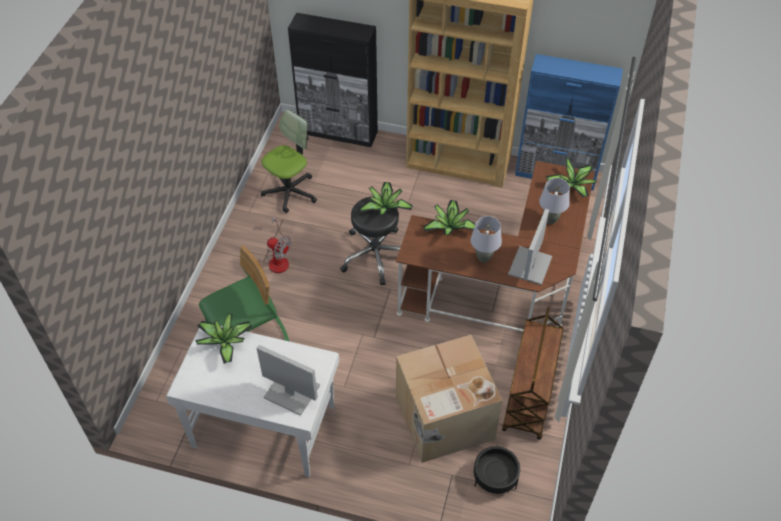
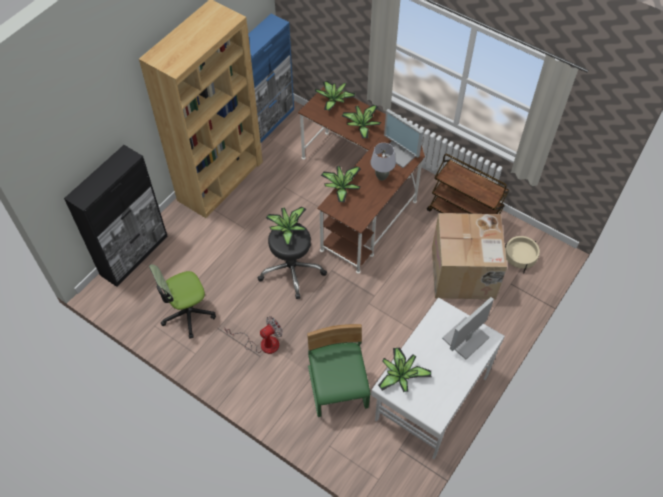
camera: 70 degrees left, 5 degrees up
(290, 192) = (188, 313): office chair -> office chair turned 90 degrees counterclockwise
(495, 477) = (519, 258): black planter -> beige planter
(550, 220) = (361, 125): grey table lamp -> potted plant

